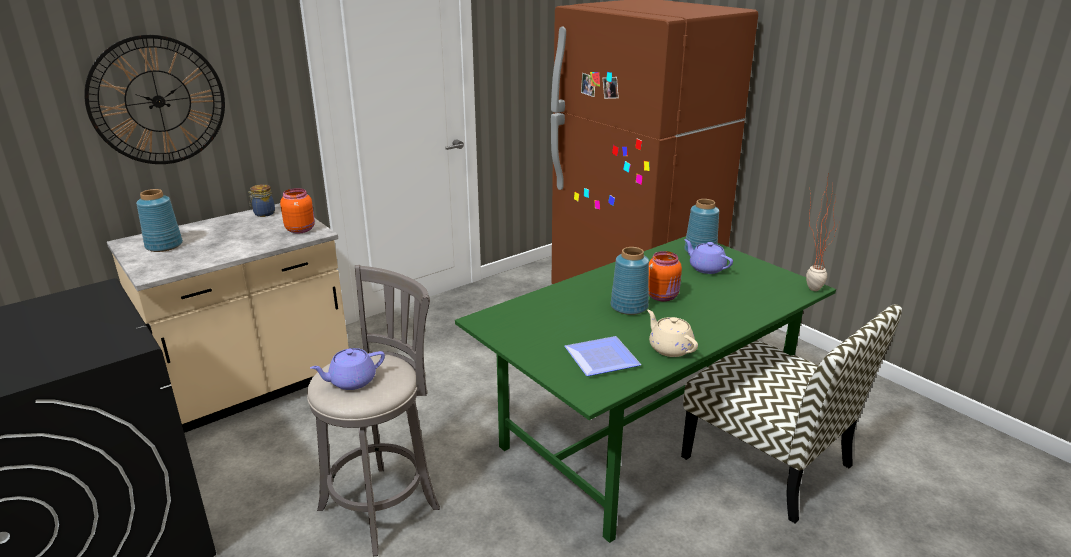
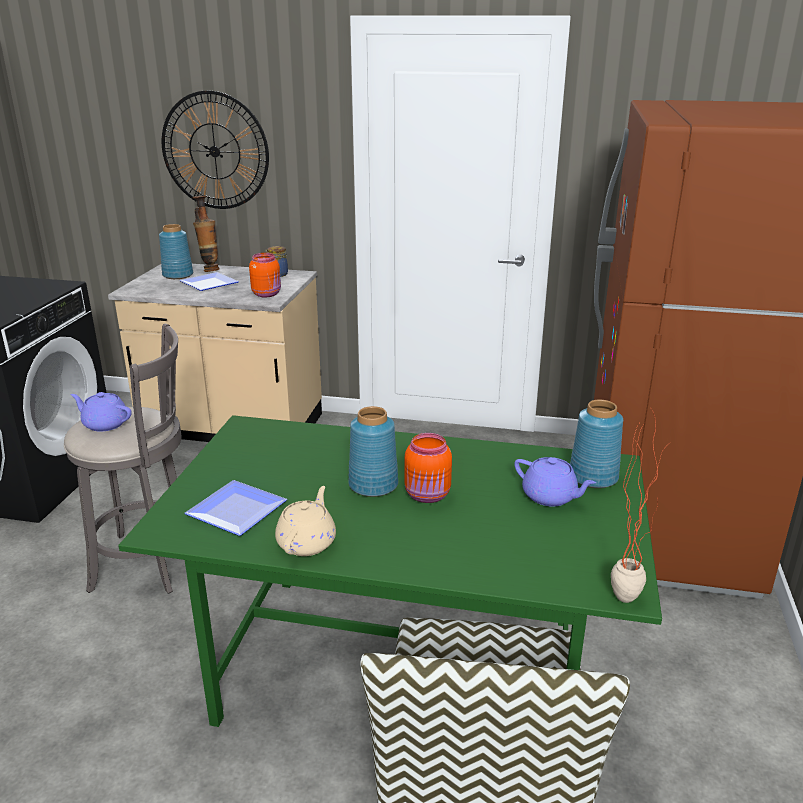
camera: 50 degrees right, 0 degrees up
(185, 231) = (210, 270): none -> vase
(224, 240) = (211, 284): none -> plate
(706, 268) = (550, 497): purple teapot -> purple teapot turned 120 degrees clockwise

